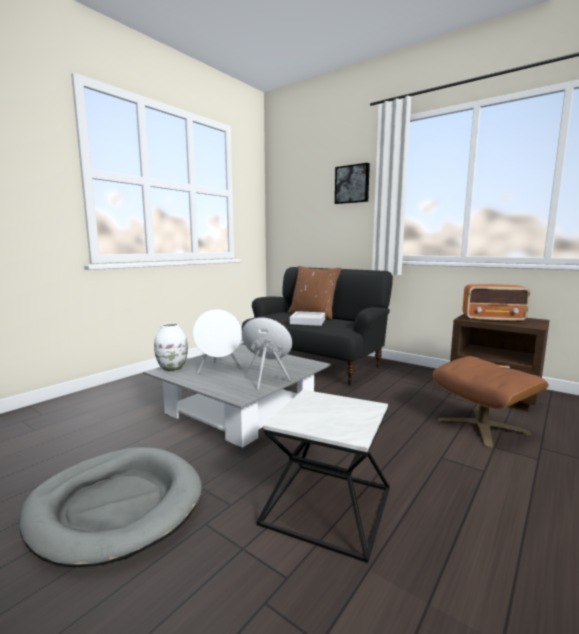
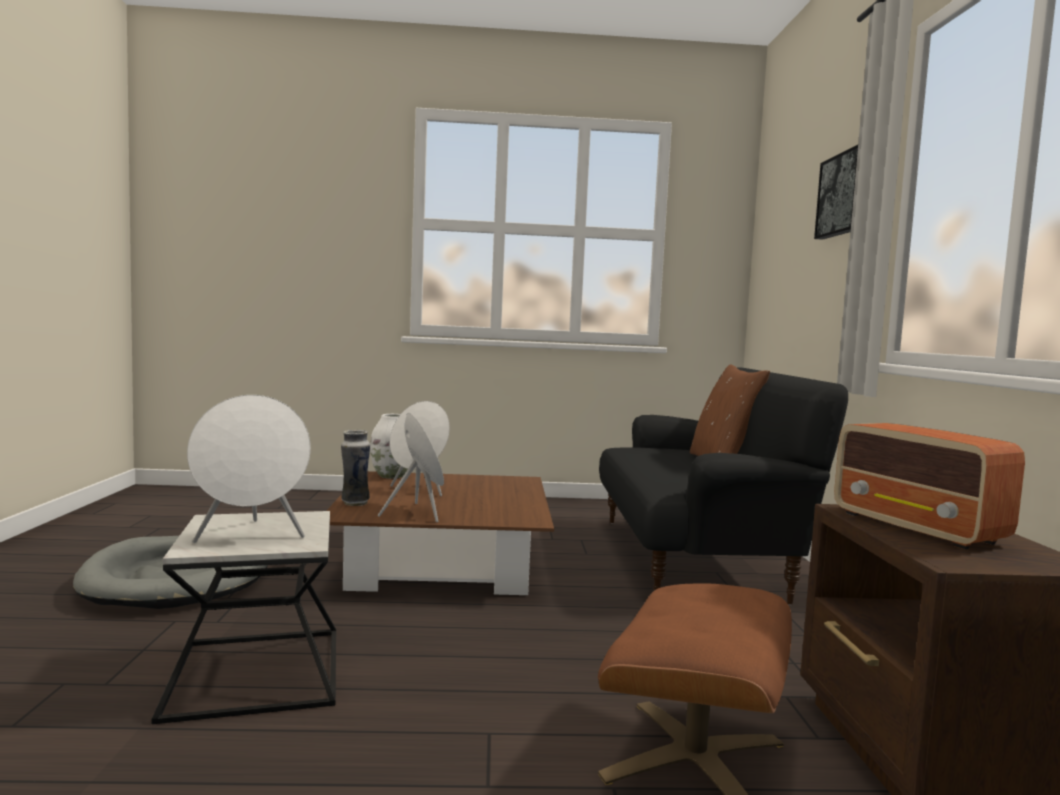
camera: 50 degrees right, 5 degrees down
(218, 389) = (354, 503): none -> vase
(242, 409) = (444, 563): grey coffee table -> brown coffee table
(307, 322) = (665, 467): grey tray -> none
(342, 416) = (251, 536): none -> white speaker

